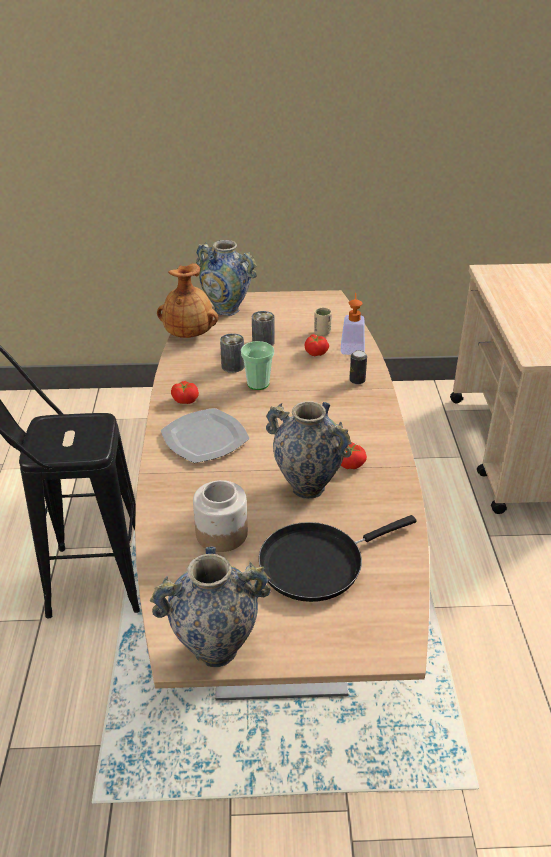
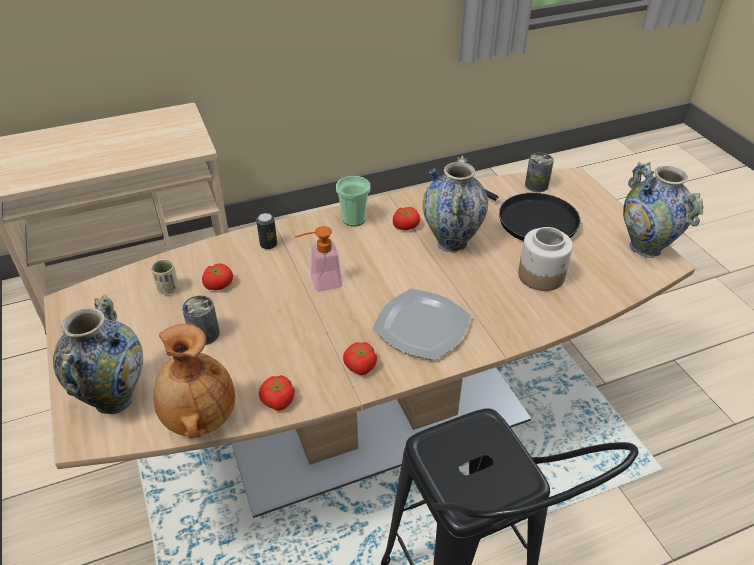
camera: 110 degrees left, 5 degrees up
(180, 362) = (277, 400): none -> tomato
(233, 366) = (270, 346): can -> can (536, 185)
(258, 384) = (302, 314): cup -> cup (354, 219)
(352, 347) = (198, 259): soap dispenser -> soap dispenser (320, 282)

